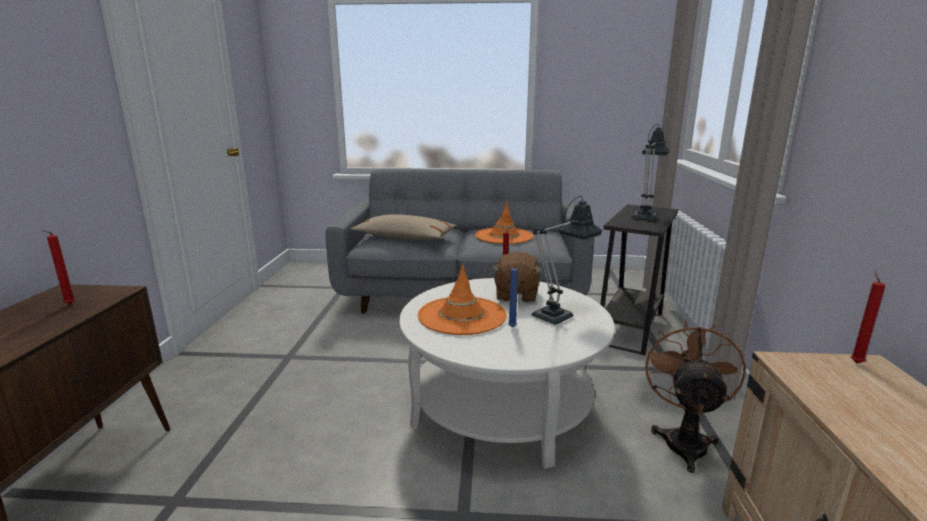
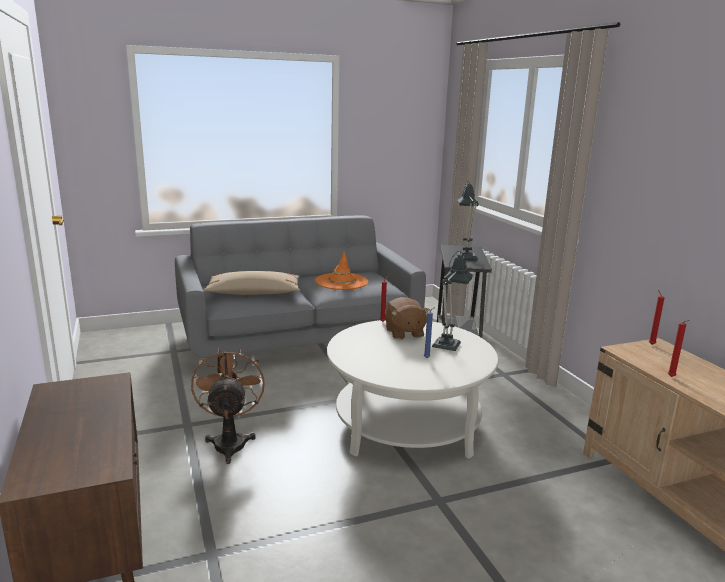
camera: 25 degrees left, 0 degrees up
(68, 305) = (88, 399): red candle -> red candle (672, 377)
(462, 316) = (382, 355): orange hat -> none
(684, 440) = (540, 419): brown fan -> brown fan (230, 441)

